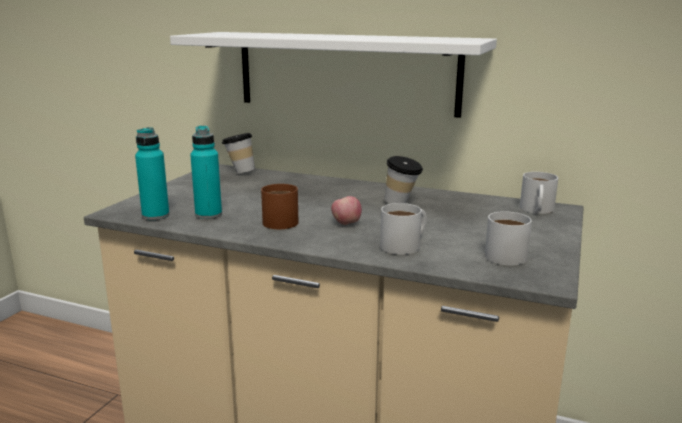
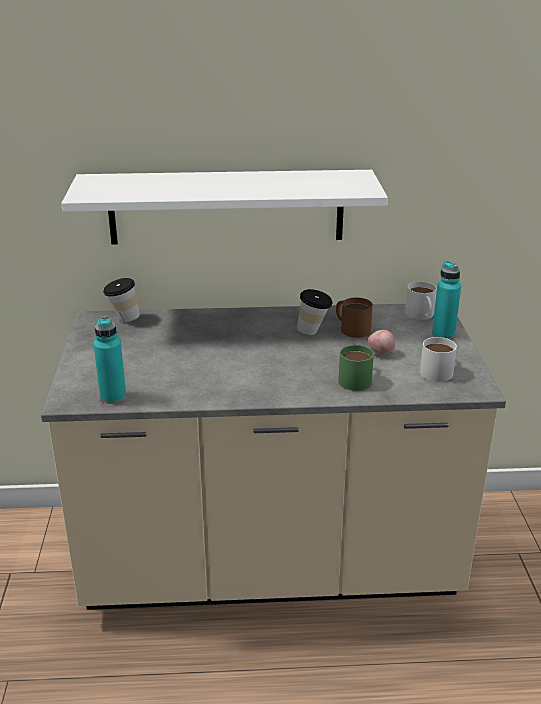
camera: 25 degrees left, 10 degrees up
(208, 215) = (161, 384): turquoise bottle -> turquoise bottle (443, 334)
(279, 220) = (231, 375): brown mug -> brown mug (351, 328)
(346, 224) = (290, 366): apple -> apple (380, 353)
(405, 244) = (357, 378): white mug -> green mug

